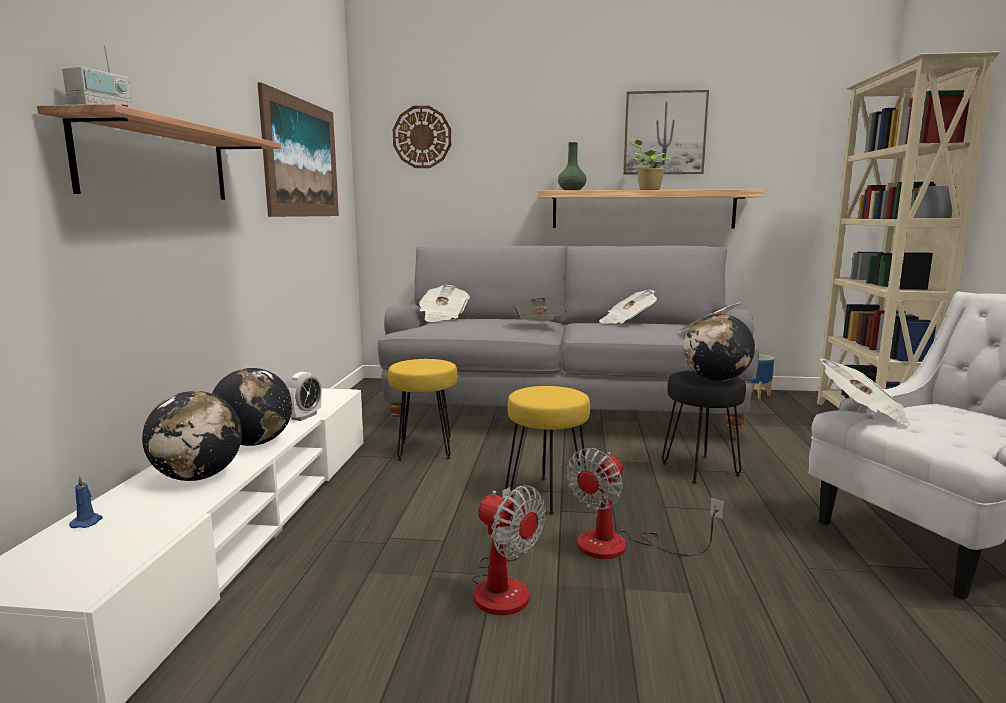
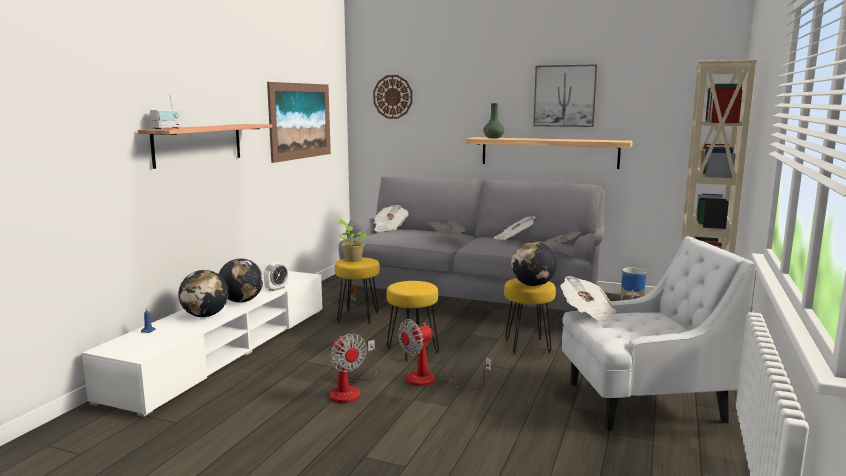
camera: 15 degrees right, 0 degrees up
(647, 190) = (547, 139): potted plant -> potted plant (352, 259)
(699, 469) = (527, 346): black stool -> yellow stool

